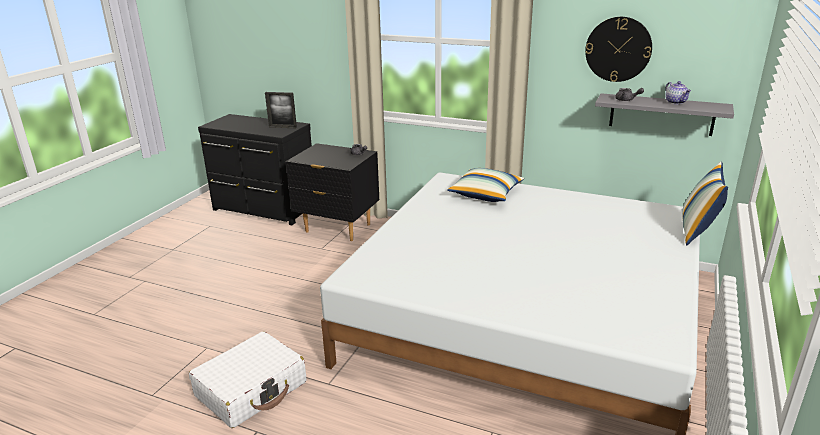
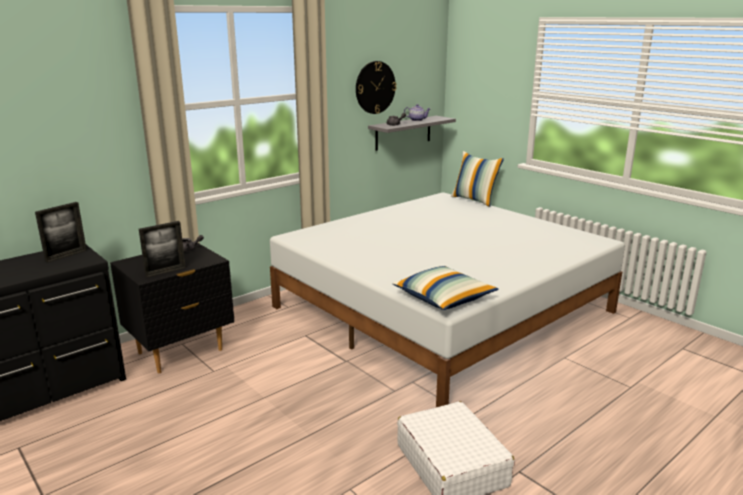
camera: 65 degrees left, 5 degrees down
(312, 160) = (165, 272): none -> picture frame
(486, 194) = (346, 232): pillow -> pillow (444, 299)

